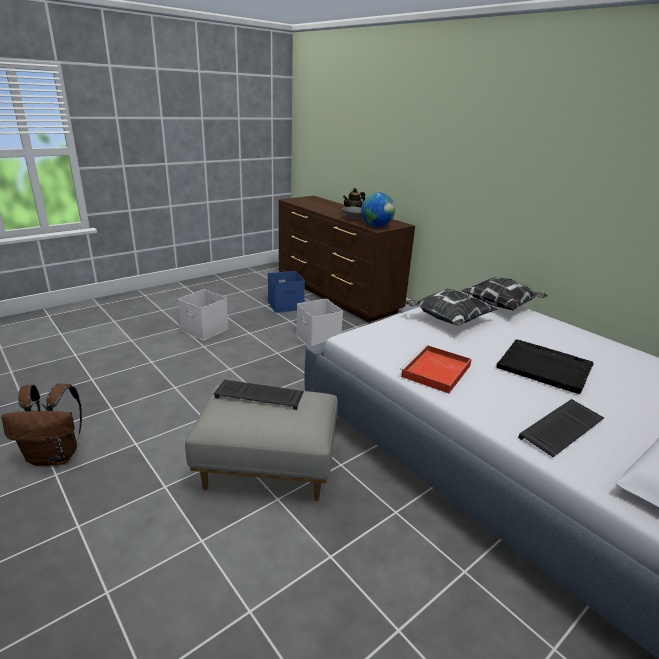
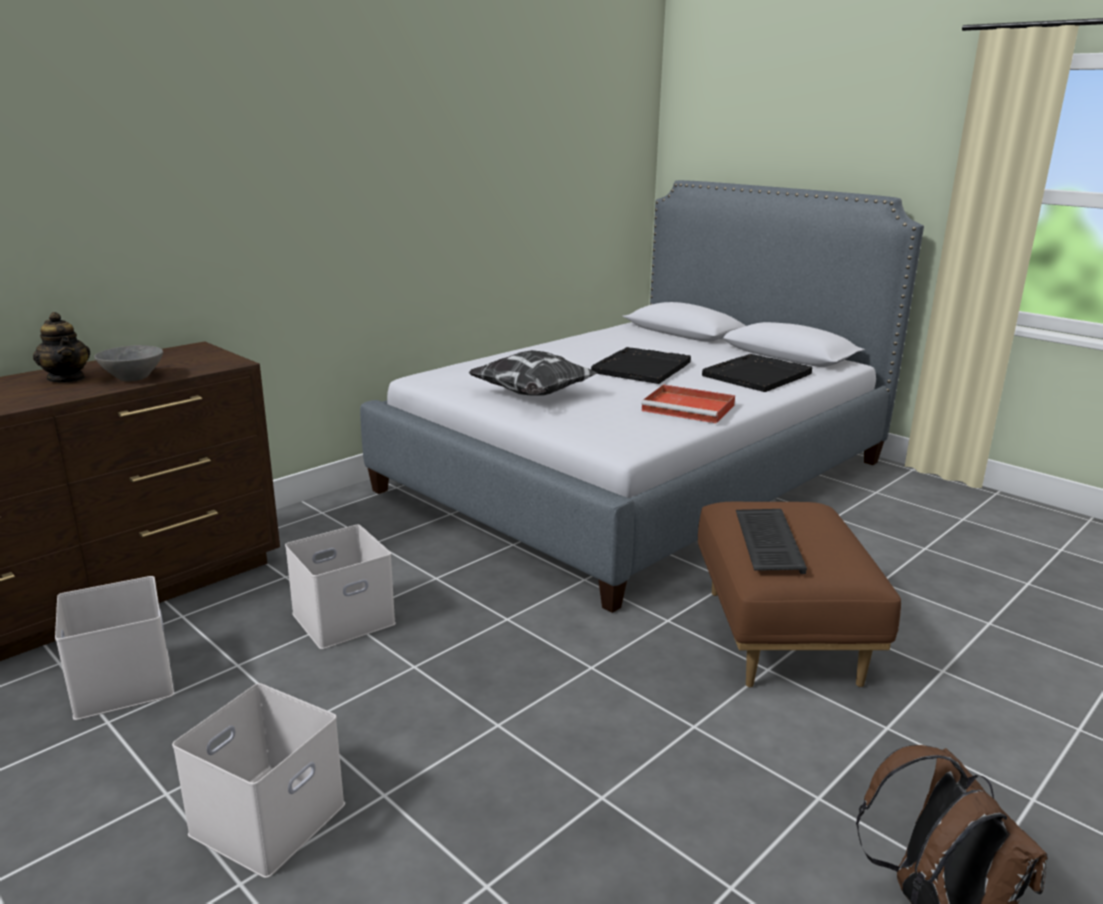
camera: 95 degrees left, 5 degrees down
(268, 468) = (778, 635): grey ottoman -> brown ottoman
(286, 305) = (120, 682): blue storage box -> white storage box
(376, 227) = (211, 363): globe -> none
(501, 306) = (472, 368): pillow -> none
(562, 430) = (757, 375): keyboard -> black tray

